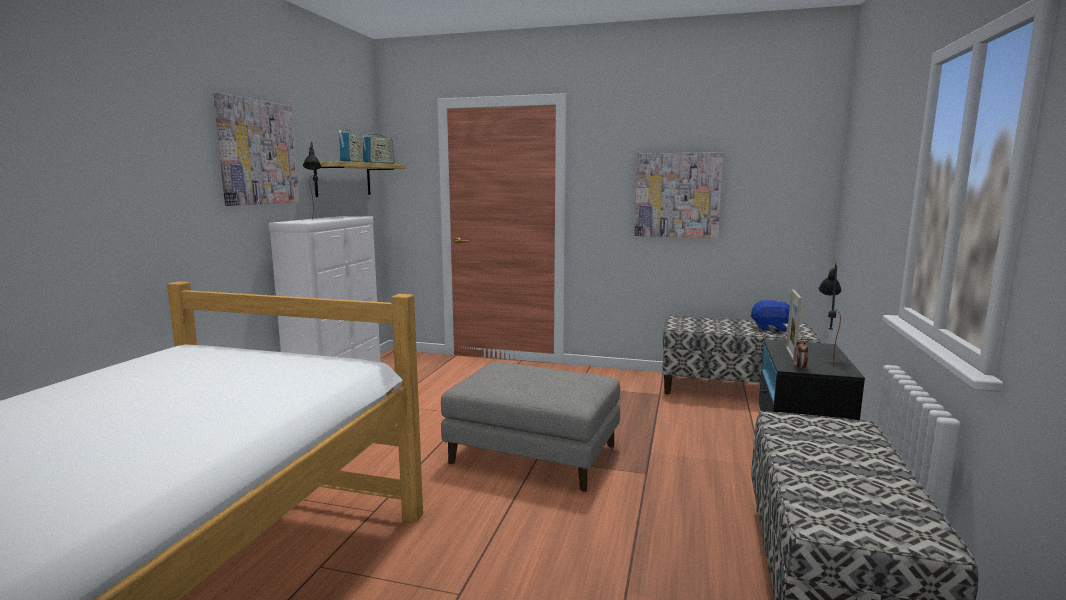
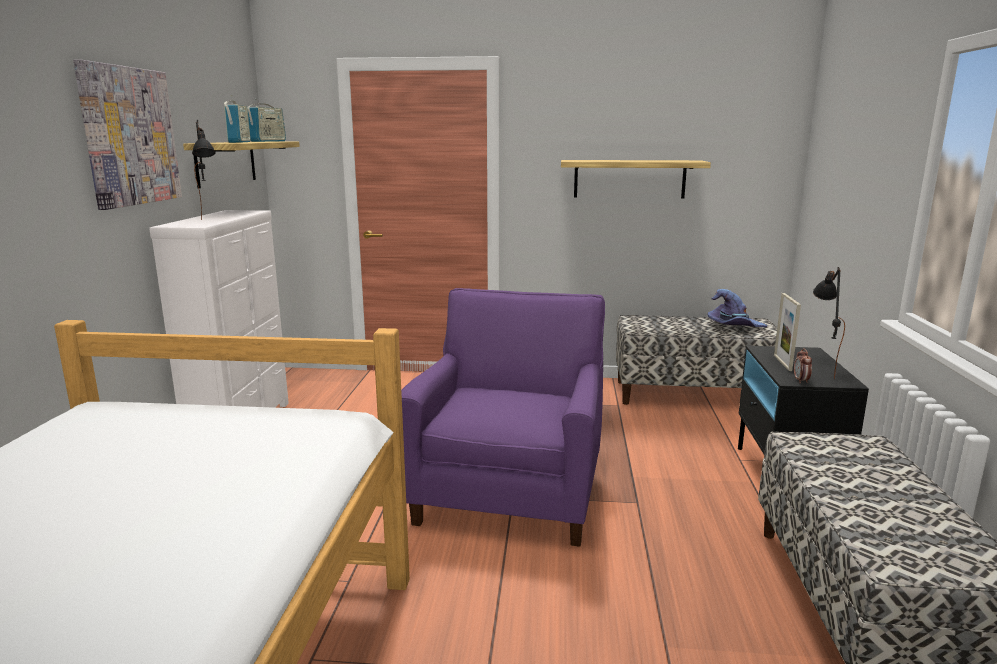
camera: 10 degrees left, 5 degrees up
(535, 455) = (509, 491): grey ottoman -> purple armchair
(677, 195) = (629, 179): picture -> shelf
(771, 328) = (734, 326): blue plush toy -> purple hat

